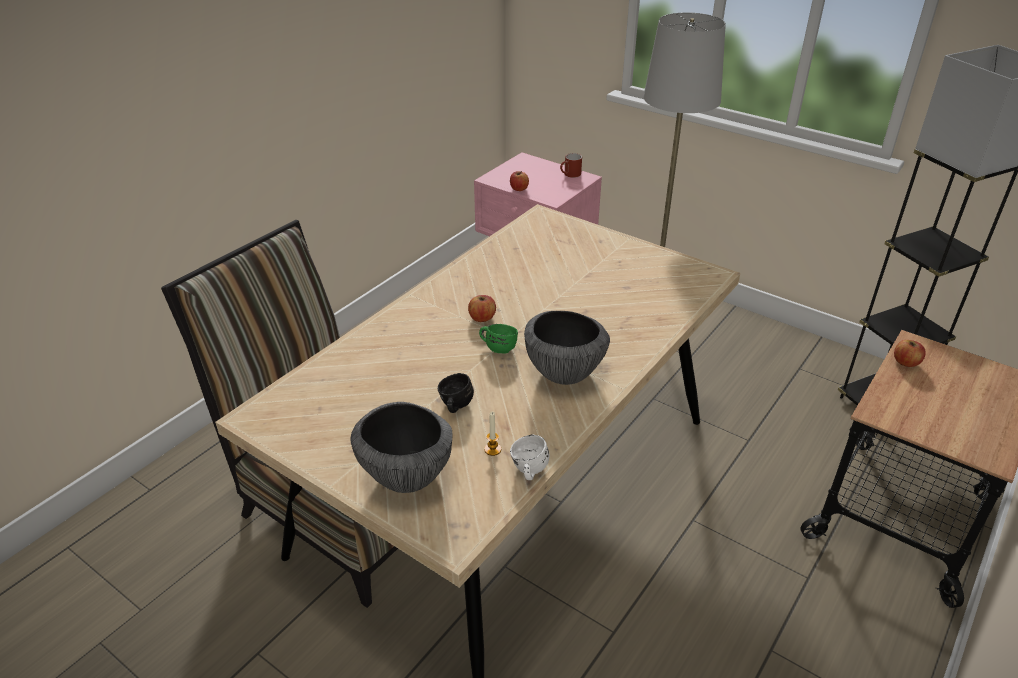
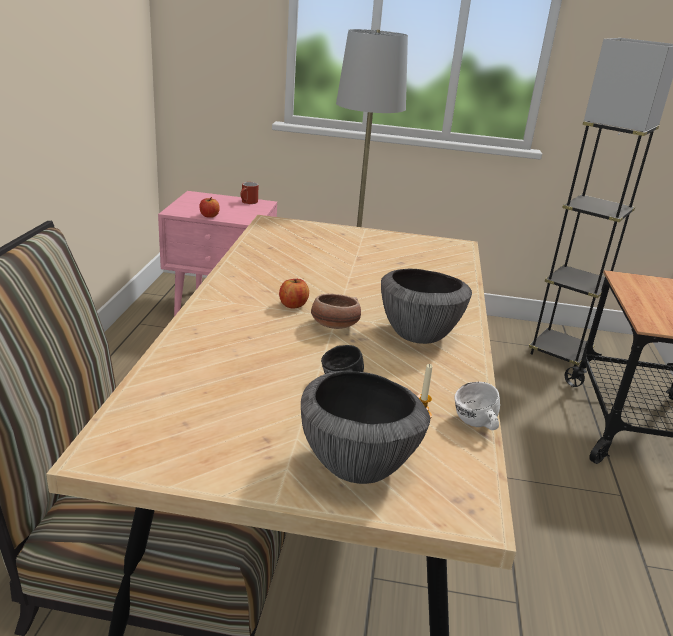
camera: 30 degrees left, 10 degrees down
(498, 347) = (334, 326): green mug -> bowl
(906, 362) = (630, 289): apple -> none

